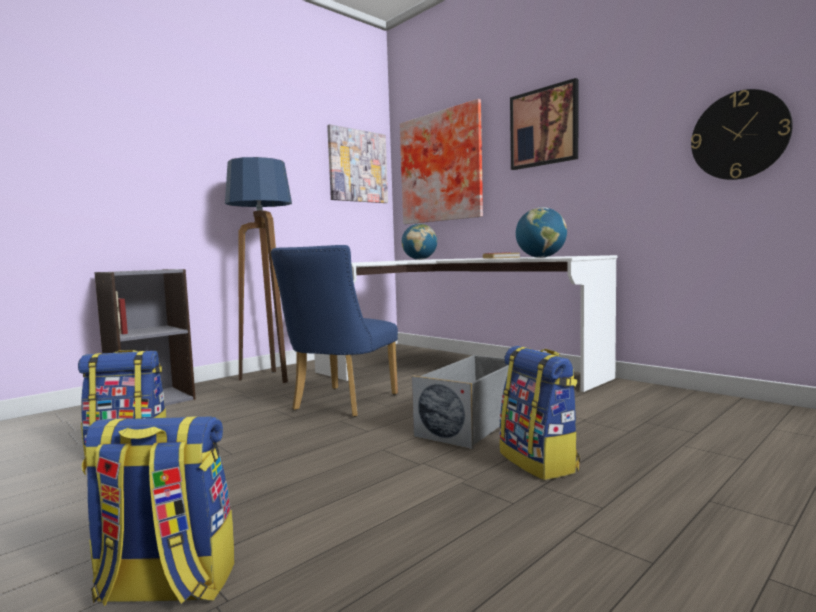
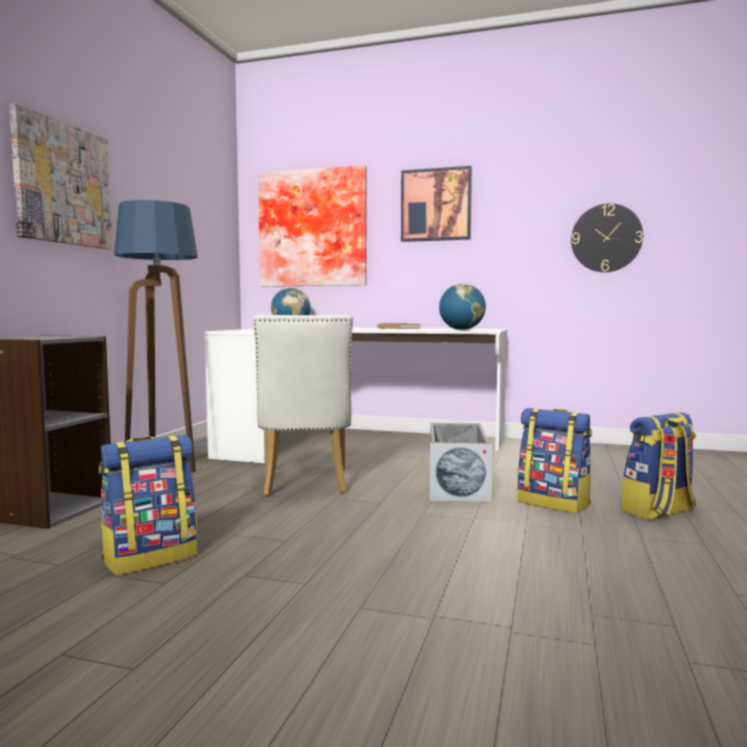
camera: 30 degrees left, 0 degrees up
(165, 587) = (448, 634): backpack -> backpack (658, 511)
(341, 404) = (305, 484): blue chair -> white chair
(357, 166) = (213, 216): picture -> picture (63, 184)

